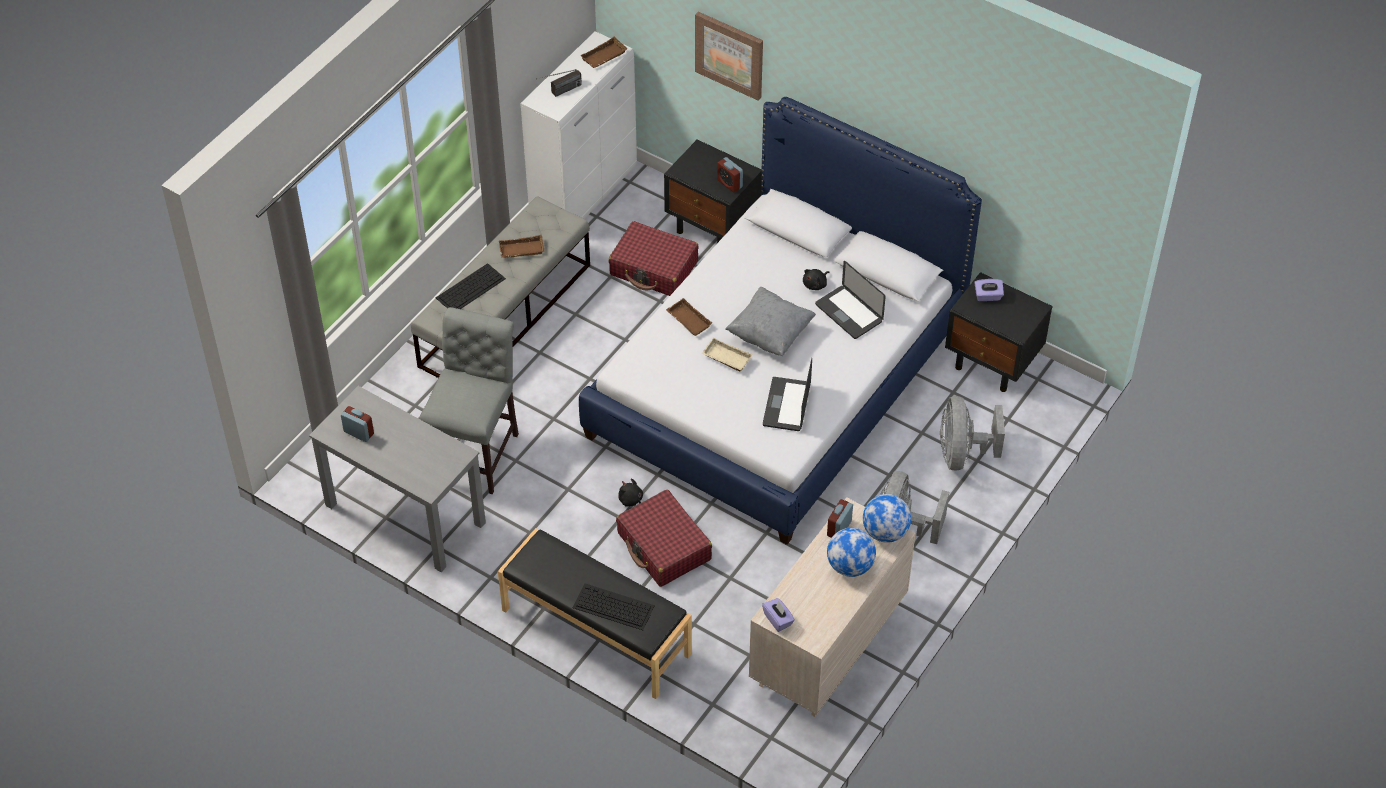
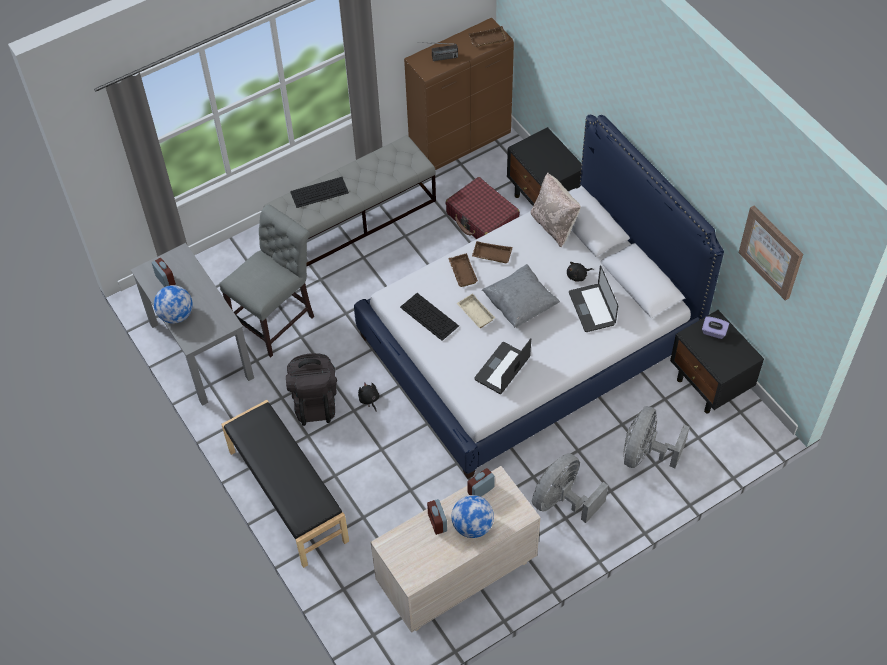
camera: 25 degrees right, 5 degrees up
(521, 251) = (372, 174): brown tray -> brown tray (491, 255)
(571, 523) = (315, 401): none -> black backpack
(584, 194) = (461, 143): white cabinet -> brown cabinet
(612, 607) = (287, 485): keyboard -> keyboard (428, 316)
(664, 547) = (373, 446): red suitcase -> none
(729, 183) = (554, 171): alarm clock -> alarm clock (437, 522)
(730, 54) = (574, 67): picture -> picture (771, 252)
(761, 240) = (554, 225): none -> beige pillow
(778, 620) = (391, 550): purple tissue box -> none
(885, 532) = (516, 507): globe -> globe (176, 315)

